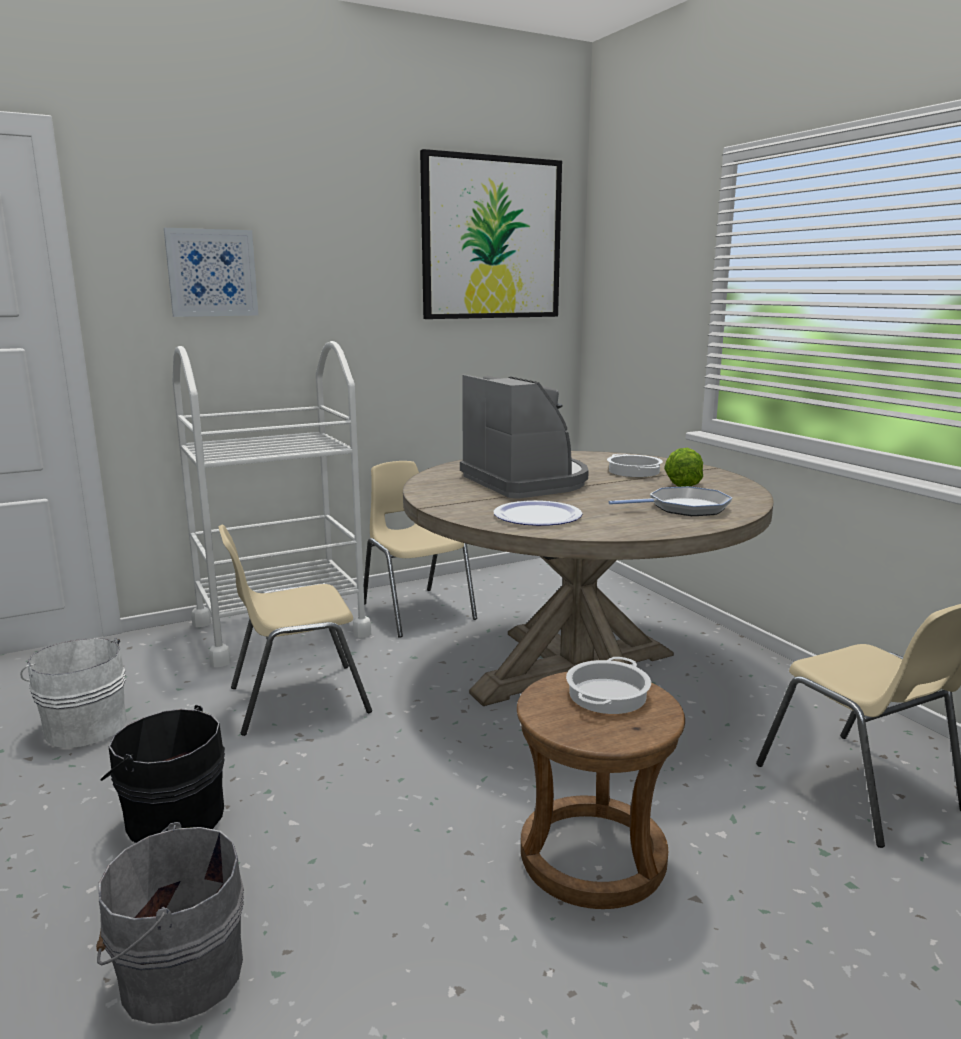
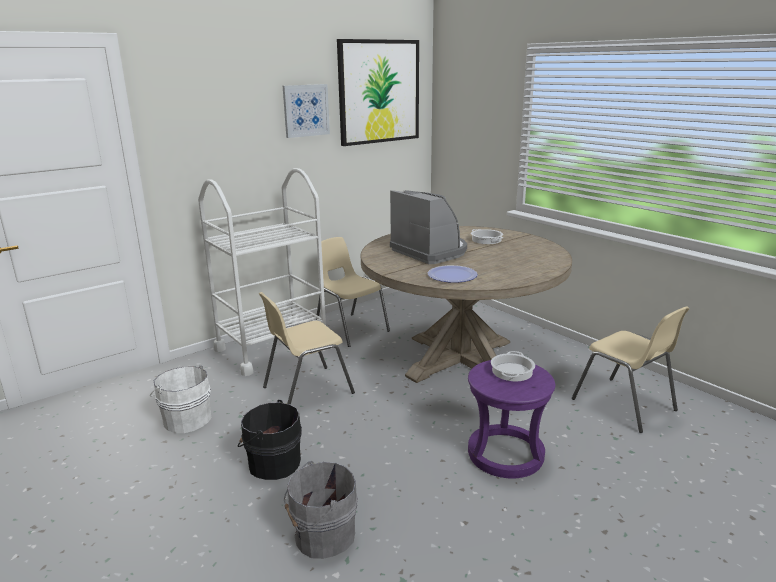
camera: 10 degrees left, 5 degrees up
(212, 273) = (216, 127): picture -> picture (306, 110)
(591, 856) = (505, 454): brown stool -> purple stool
(682, 483) = (517, 247): lettuce -> none
(684, 508) = (527, 264): frying pan -> none

